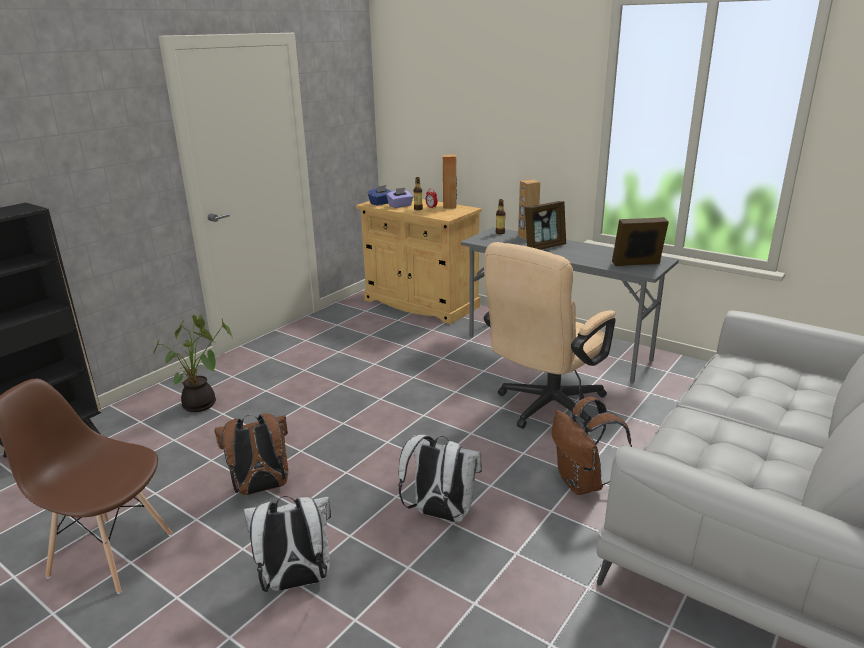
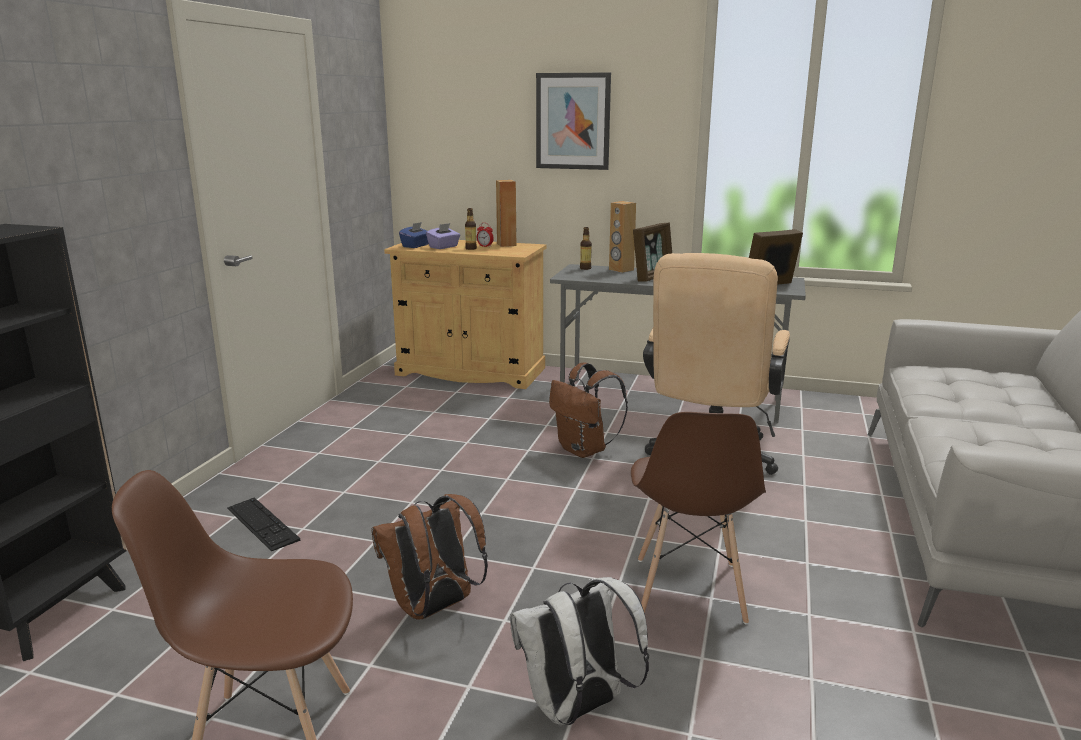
camera: 20 degrees left, 5 degrees down
(201, 405) = (262, 523): potted plant -> keyboard
(440, 514) = (689, 591): white backpack -> brown chair
(504, 108) = (573, 121): none -> picture
(582, 483) = (815, 528): brown backpack -> brown backpack (584, 450)

